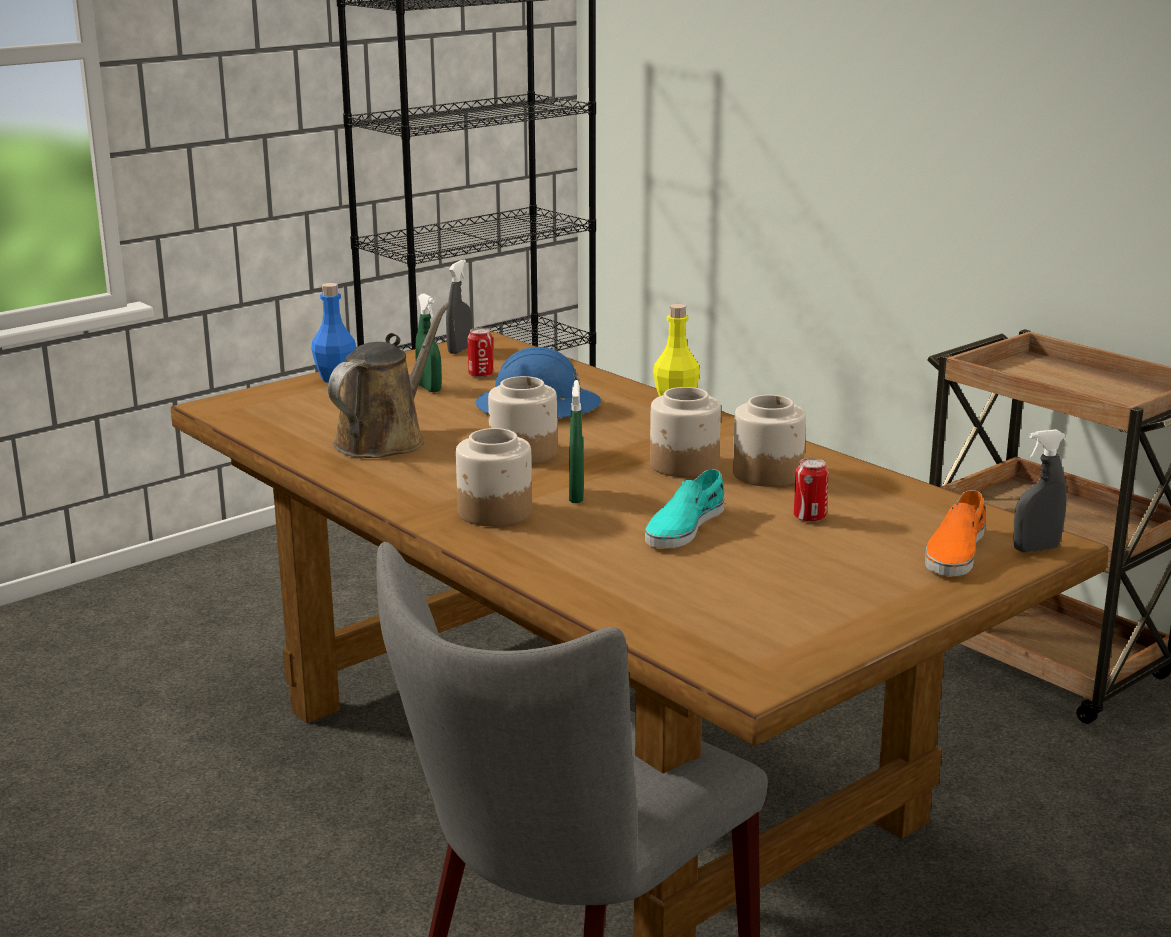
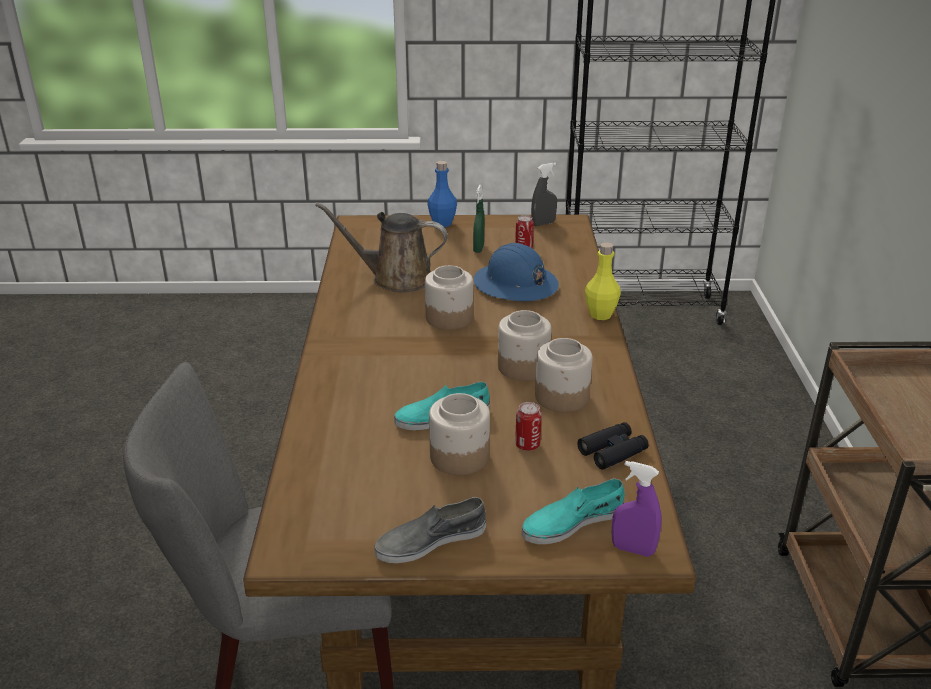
camera: 40 degrees right, 10 degrees up
(385, 439) = (396, 278): brown watering can -> brown watering can turned 150 degrees counterclockwise
(494, 512) = (363, 356): jar -> jar (458, 457)
(576, 496) = (424, 363): green spray bottle -> none
(867, 613) = (430, 540): none -> grey shoe
(890, 495) = (612, 451): none -> black binoculars
(955, 552) = (572, 522): orange shoe -> turquoise shoe
(1035, 549) = (633, 549): grey spray bottle -> purple spray bottle

